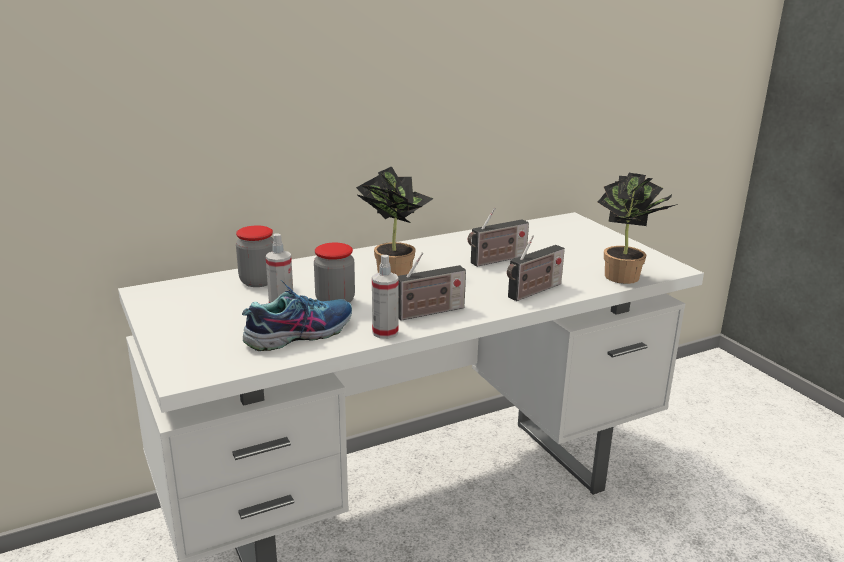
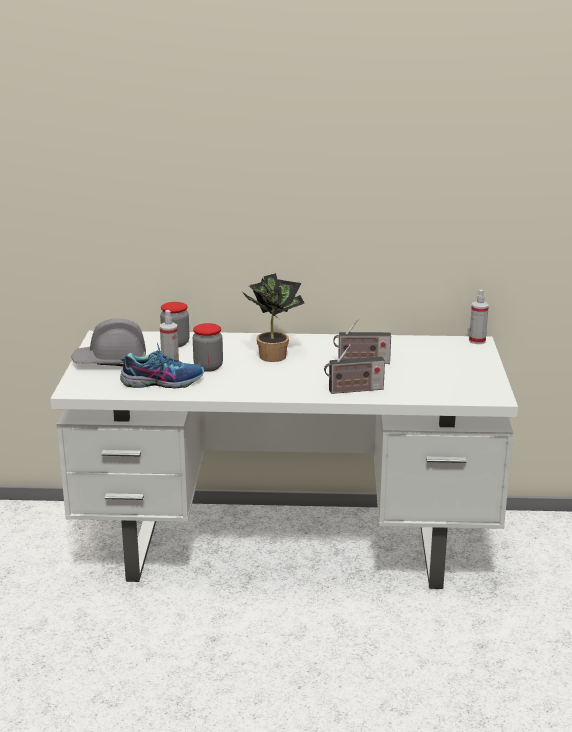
camera: 30 degrees right, 0 degrees up
(196, 323) = (110, 362): none -> grey hard hat
(385, 332) = (214, 393): spray bottle -> spray bottle (477, 341)
(427, 313) = (258, 387): radio -> none
(626, 278) = (443, 396): potted plant -> none

